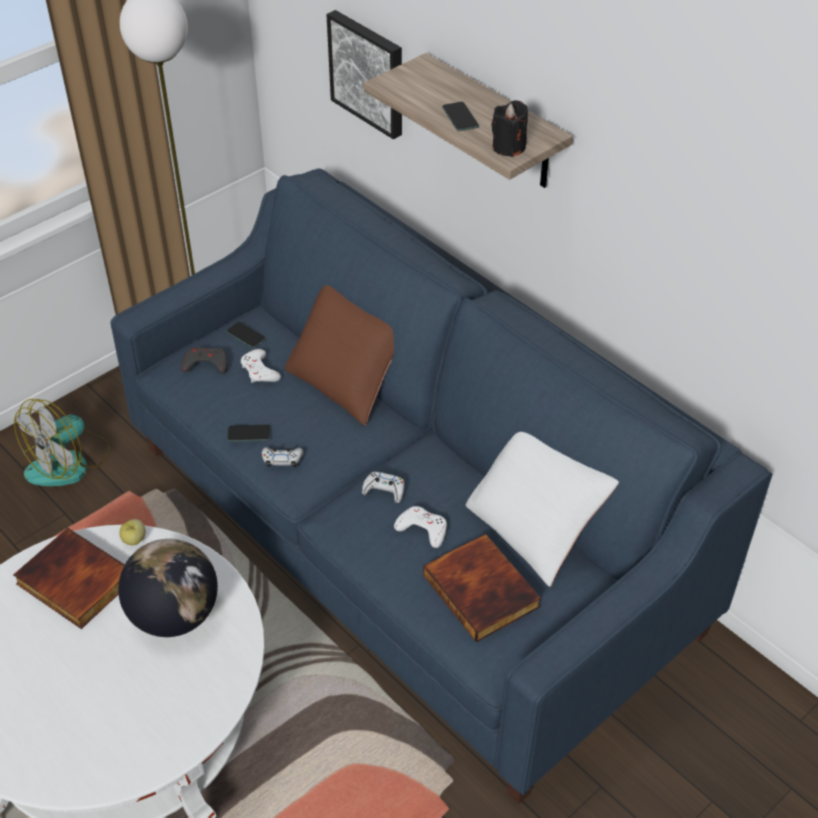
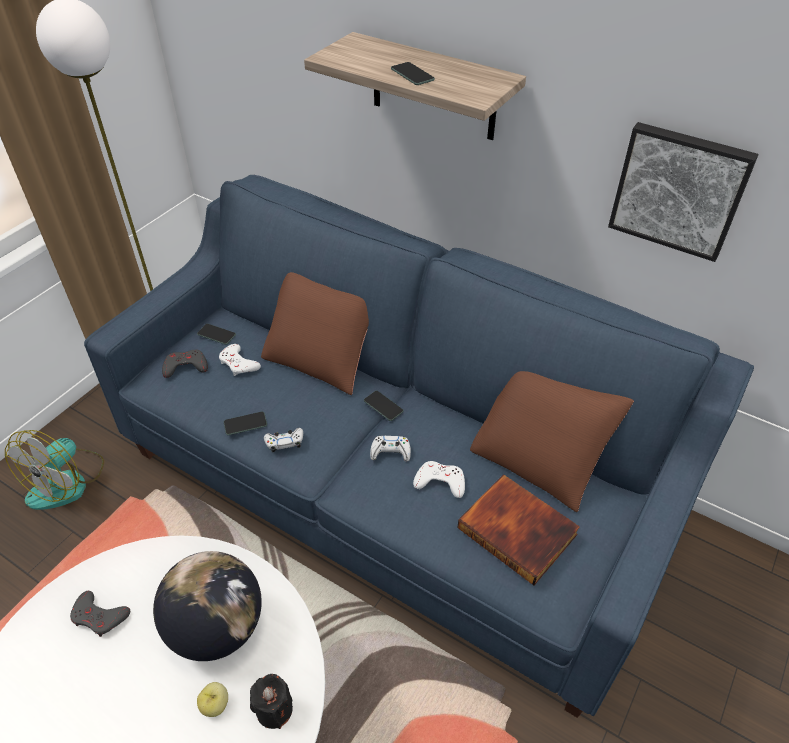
camera: 15 degrees left, 0 degrees up
(73, 582) = (99, 616): book -> grey game controller
(134, 540) = (155, 554): apple -> apple (215, 705)
(369, 72) = (291, 71): picture -> picture (679, 190)
(394, 443) = (383, 406): none -> phone
(508, 147) = (472, 91): black candle -> black candle (274, 709)
(534, 527) = (539, 458): white pillow -> brown pillow

